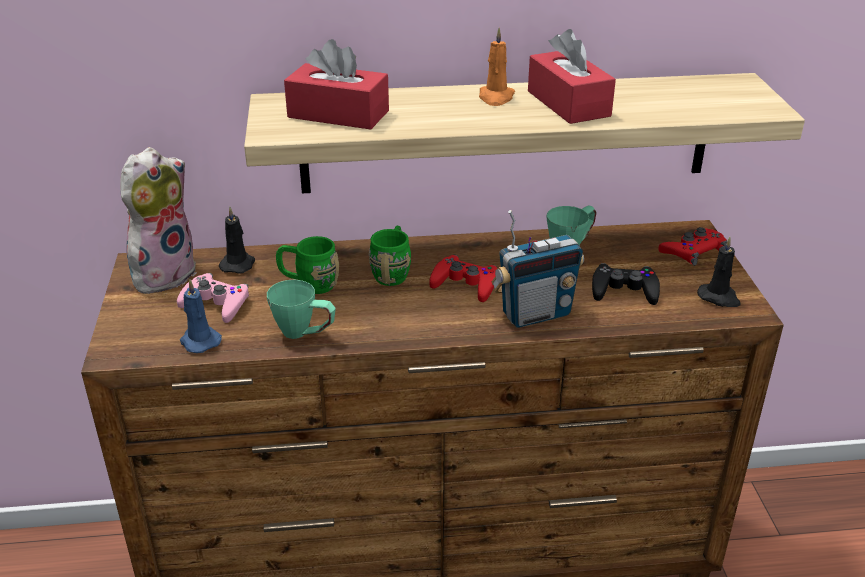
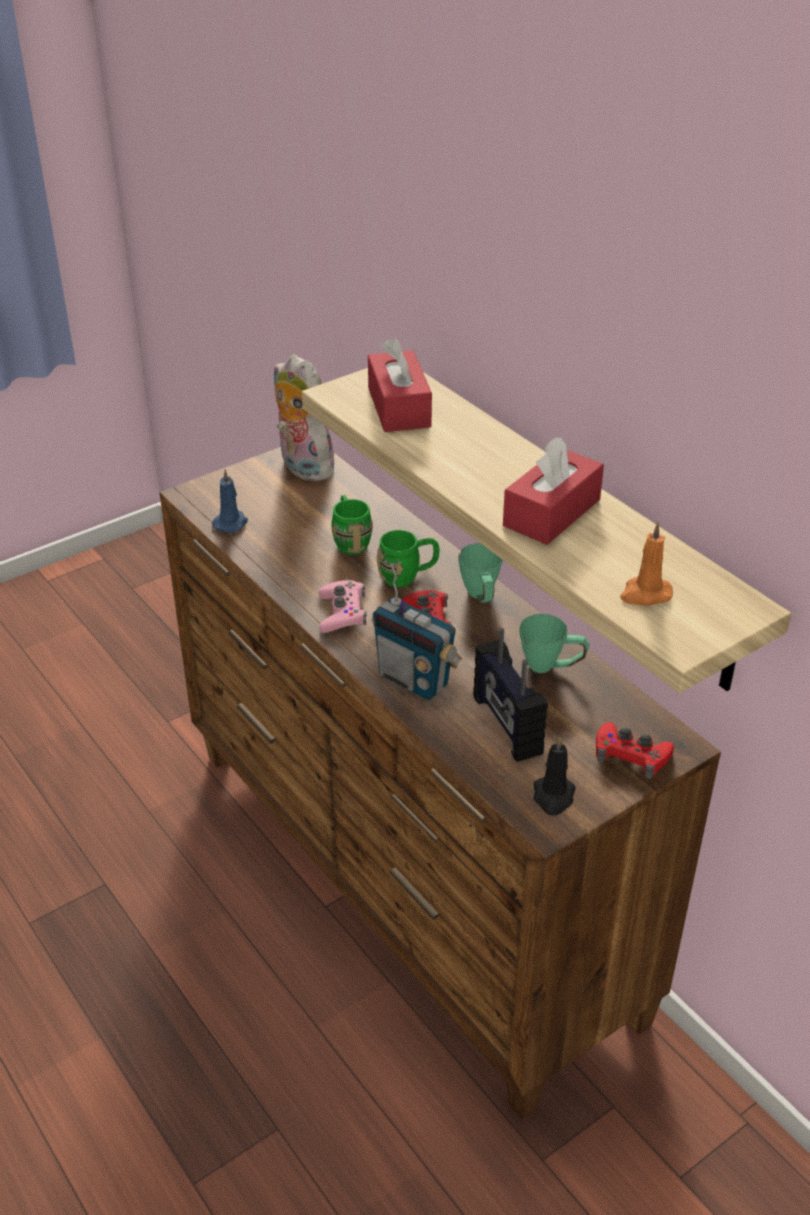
camera: 60 degrees right, 5 degrees up
(164, 273) = (302, 467): plush toy -> plush toy turned 135 degrees counterclockwise
(216, 304) = (283, 509): pink game controller -> pink game controller (342, 613)
(238, 264) = (346, 494): black candle -> none
(305, 334) = (279, 567): green mug -> green mug (481, 598)
(496, 97) = (521, 470): orange candle -> orange candle (645, 594)
(624, 290) = (506, 725): black game controller -> radio

